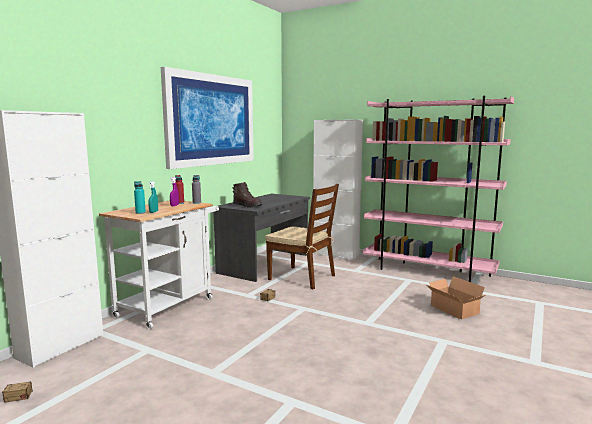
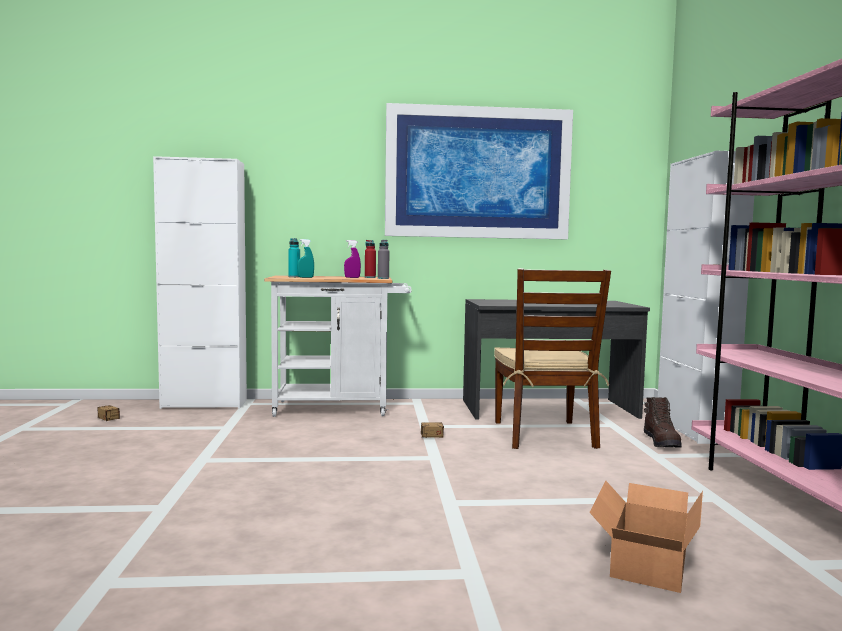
camera: 55 degrees right, 5 degrees down
(247, 206) = (499, 302): brown boot -> brown boot (662, 442)

